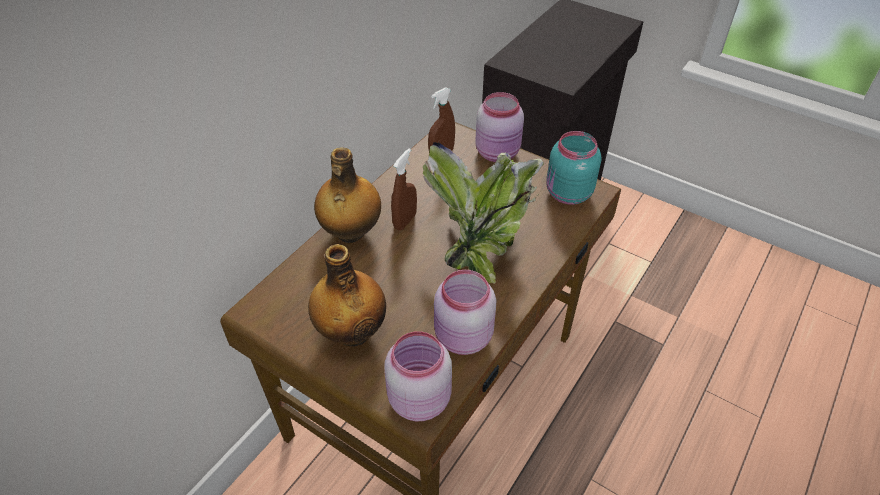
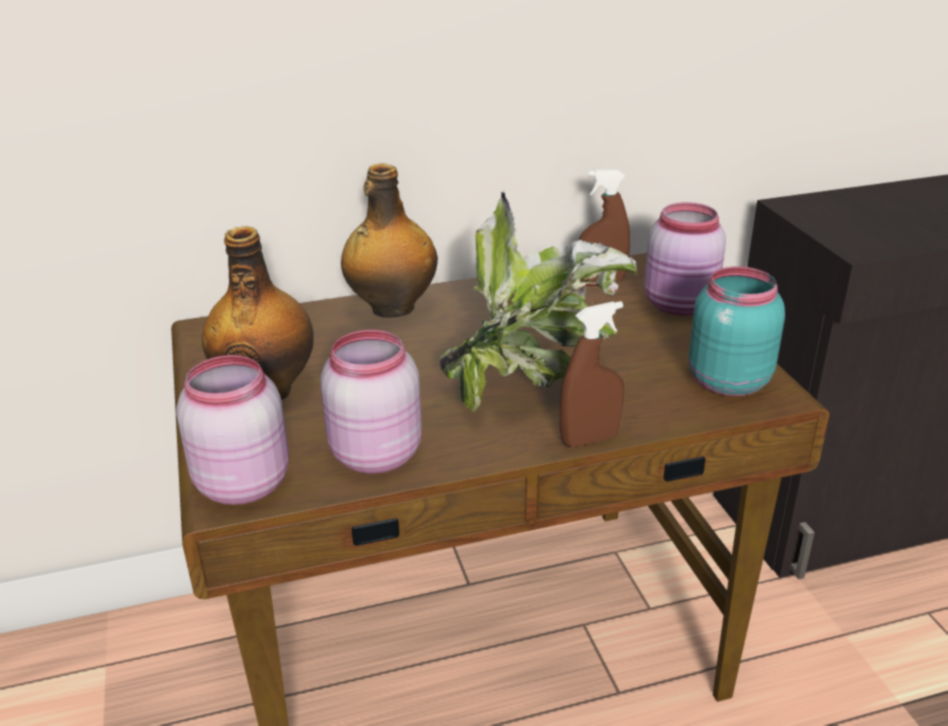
camera: 40 degrees right, 15 degrees down
(405, 221) = (466, 322): brown spray bottle -> brown spray bottle (589, 439)

